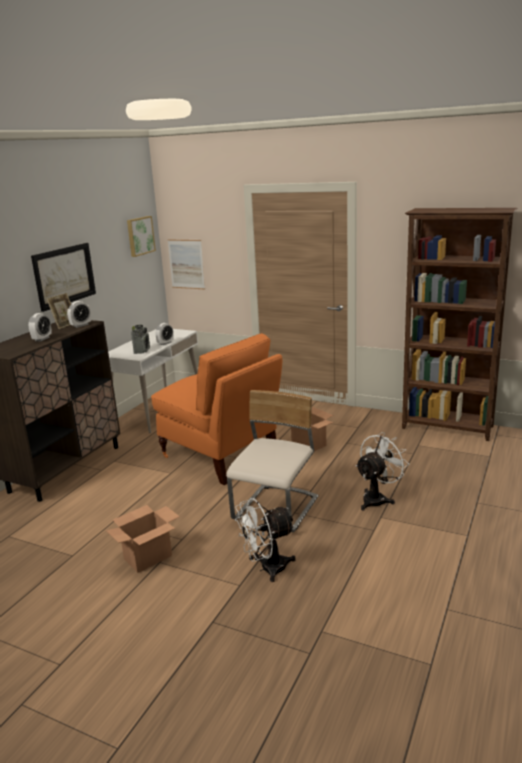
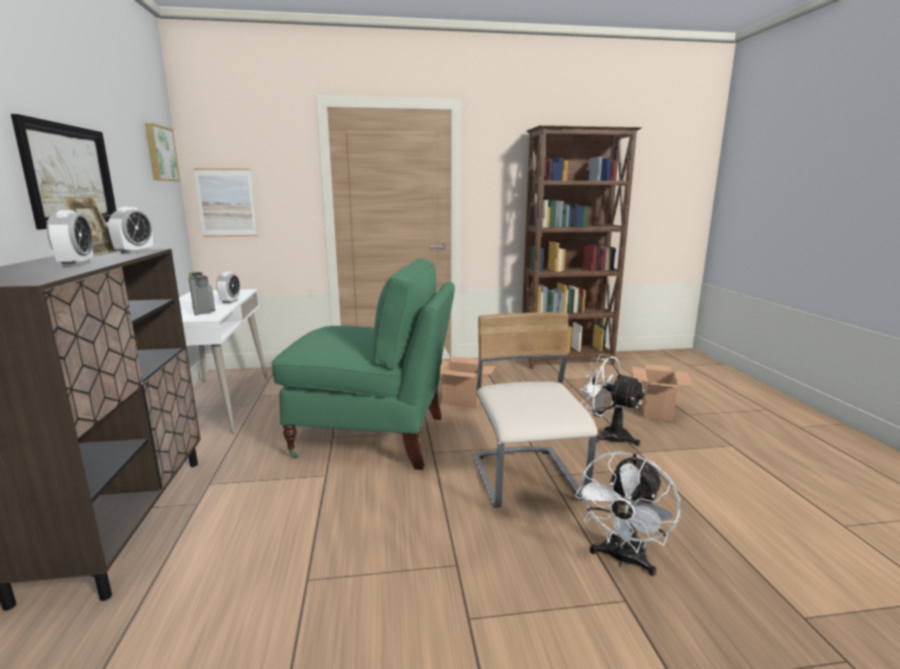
camera: 35 degrees left, 5 degrees down
(148, 557) = (440, 618): cardboard box -> cardboard box (656, 411)
(221, 456) = (374, 436): orange chair -> green chair
(377, 498) = (607, 435): white fan -> white fan turned 60 degrees counterclockwise

